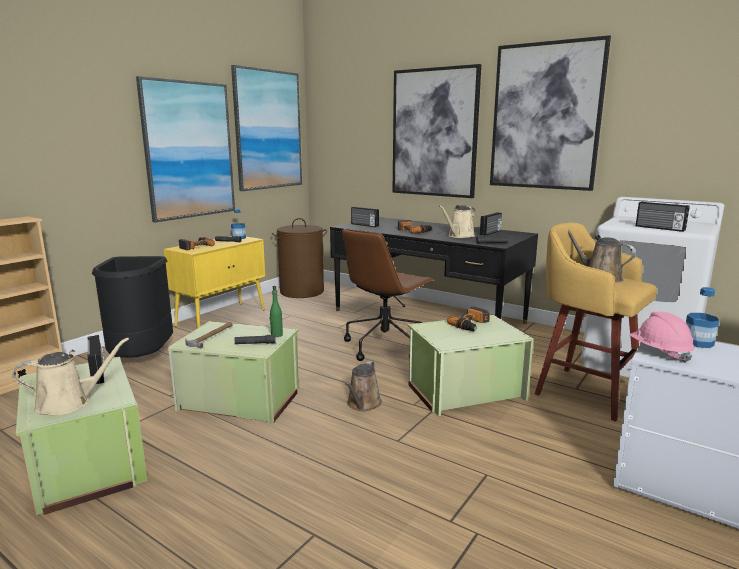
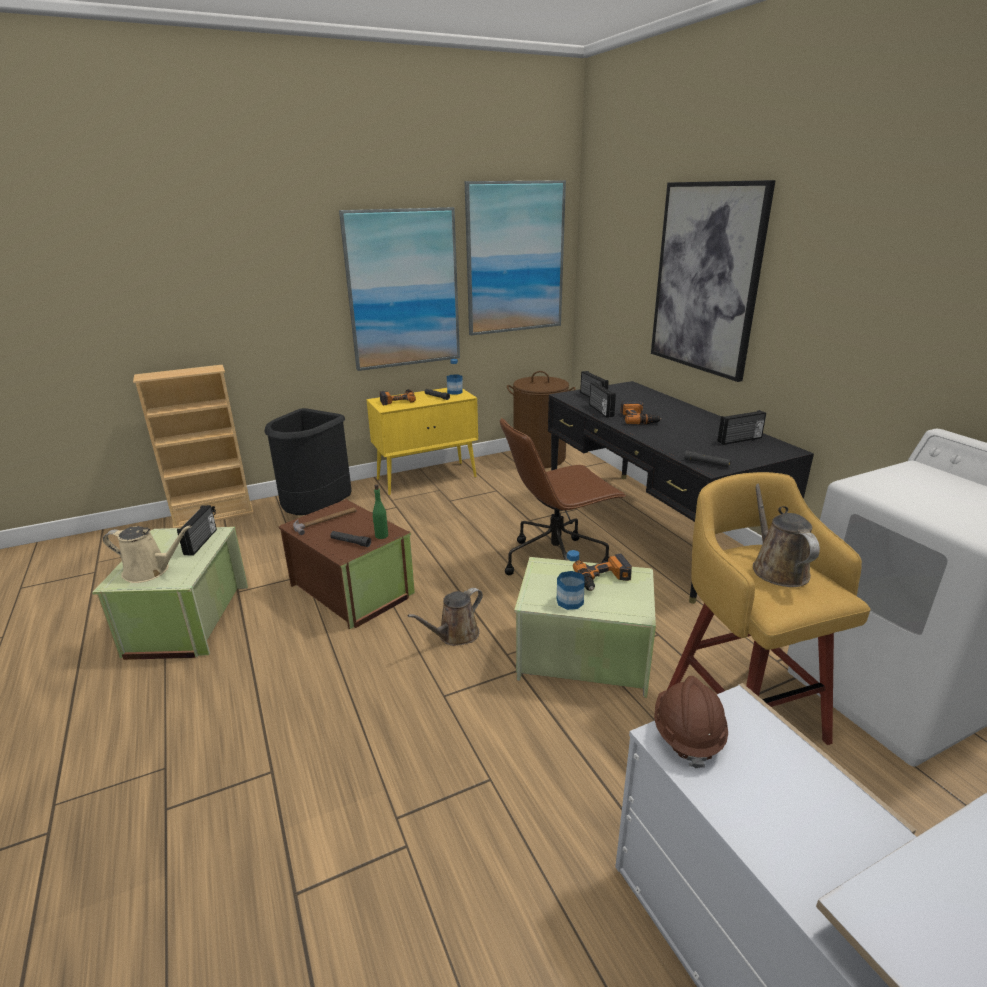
camera: 30 degrees right, 10 degrees up
(239, 400) = (351, 590): green storage box -> brown storage box
(459, 236) = (683, 440): beige watering can -> none
(545, 117) = (852, 275): picture -> none
(659, 228) = (923, 512): radio -> radio (600, 410)
(659, 352) = (687, 734): pink hard hat -> brown hard hat
(698, 342) = (778, 739): bottle -> bottle (570, 601)

